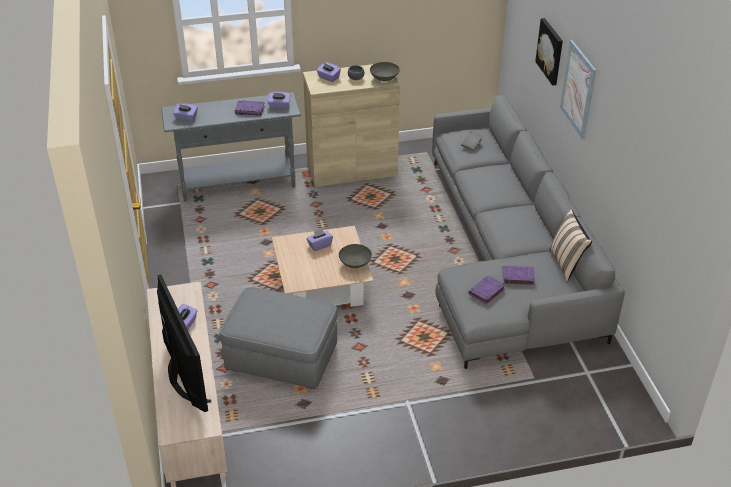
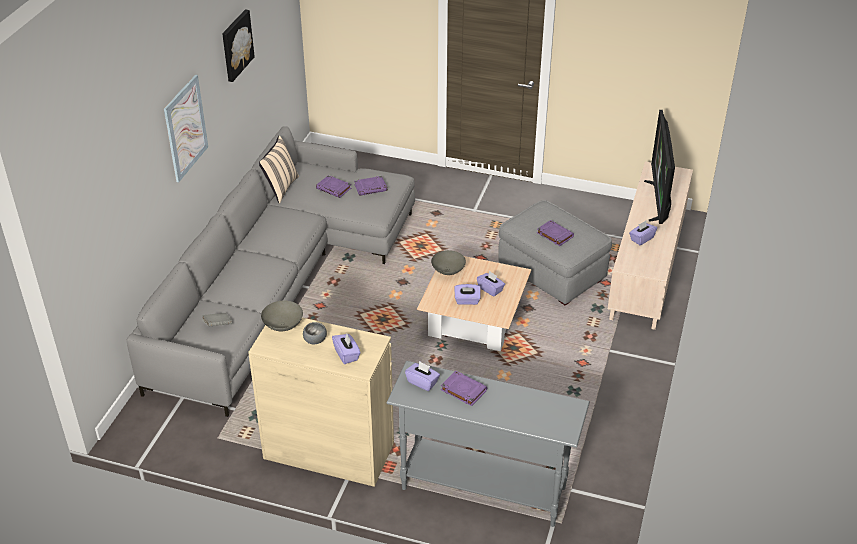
camera: 150 degrees left, 0 degrees up
(186, 118) = (552, 409): purple tissue box -> purple tissue box (490, 289)
(275, 307) = (554, 235): none -> purple book
(551, 51) = (145, 172): picture -> picture (236, 45)

